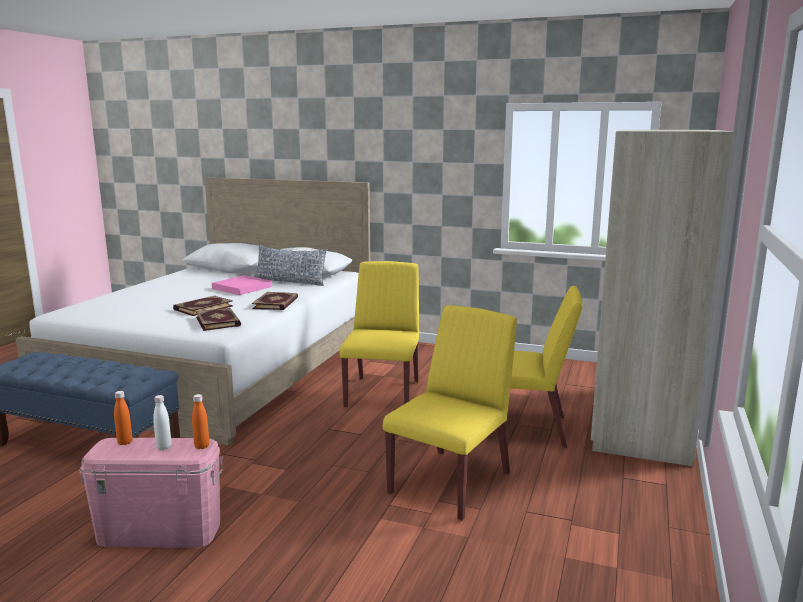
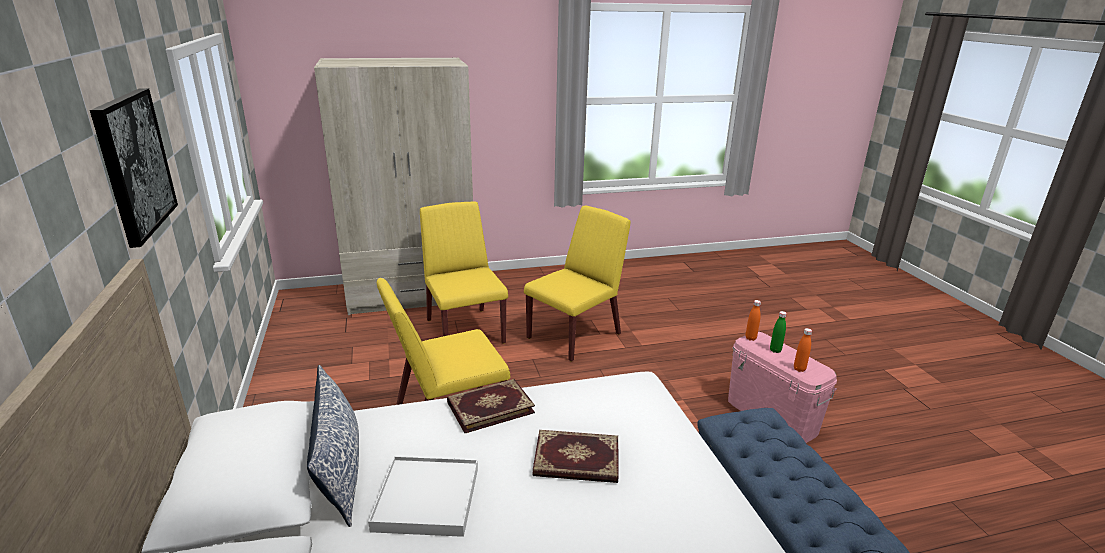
camera: 125 degrees left, 10 degrees up
(164, 447) = (775, 350): white bottle -> green bottle
(219, 321) = (608, 408): book -> none
(242, 288) = (427, 498): pink tray -> white tray
(408, 150) = (134, 164): none -> picture
(451, 483) = (575, 335): yellow chair -> yellow chair turned 135 degrees clockwise

